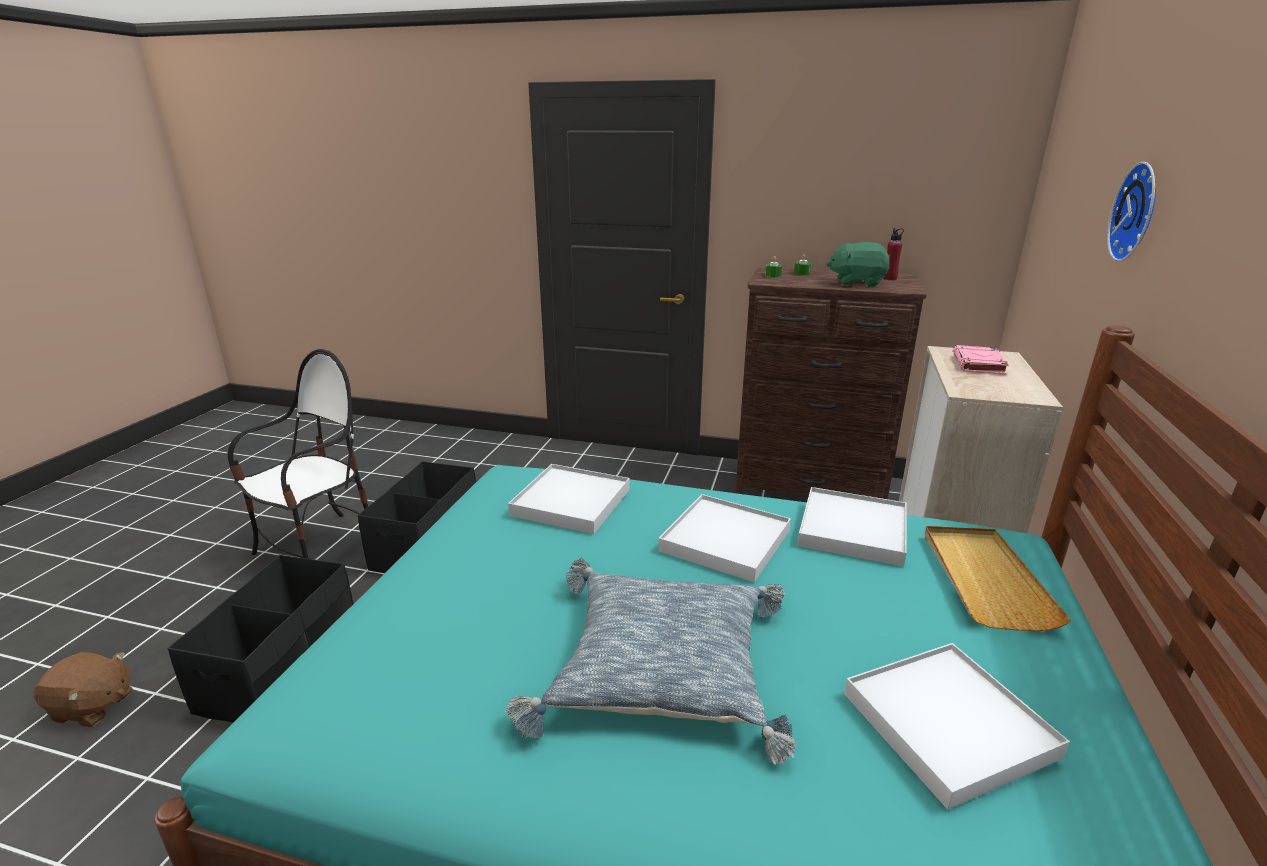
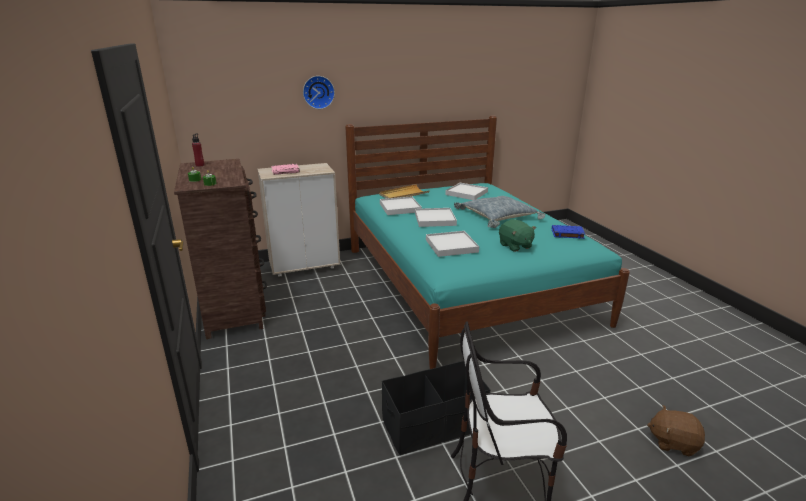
camera: 125 degrees left, 0 degrees up
(93, 707) = (673, 442): brown plush toy -> brown plush toy turned 45 degrees counterclockwise
(282, 665) = (568, 400): black storage box -> none
(387, 708) = (567, 234): none -> blue book
(857, 283) = (220, 168): green plush toy -> green plush toy (515, 246)

